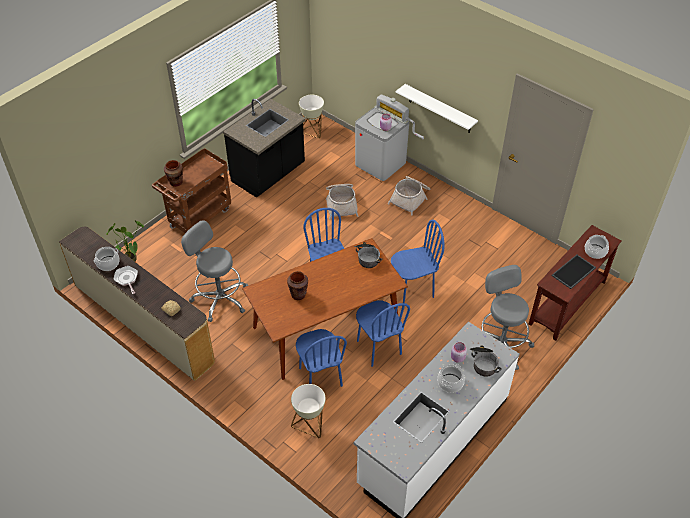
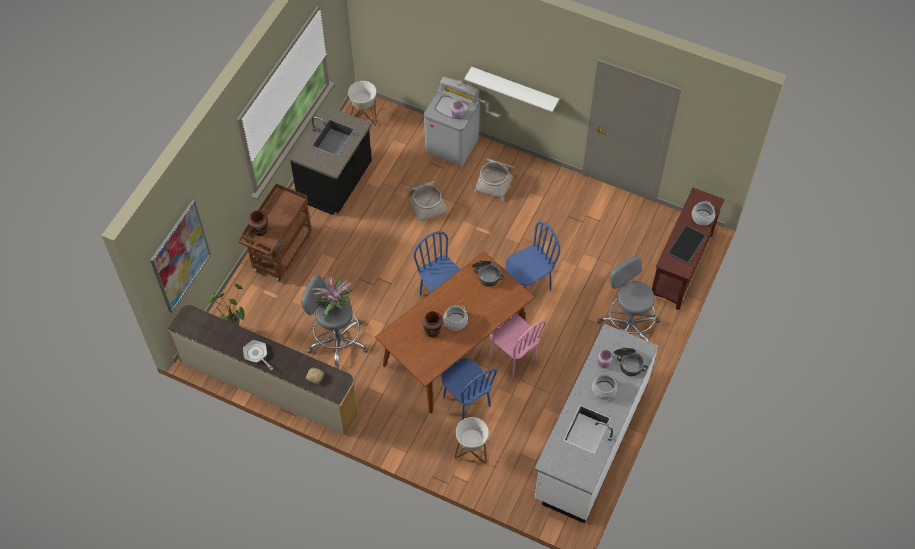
camera: 15 degrees left, 10 degrees up
(82, 174) = (180, 256): none -> picture
(108, 264) = (230, 342): cooking pot -> cooking pot (455, 321)
(216, 256) = (335, 306): none -> potted plant
(378, 348) = (513, 358): blue chair -> pink chair

